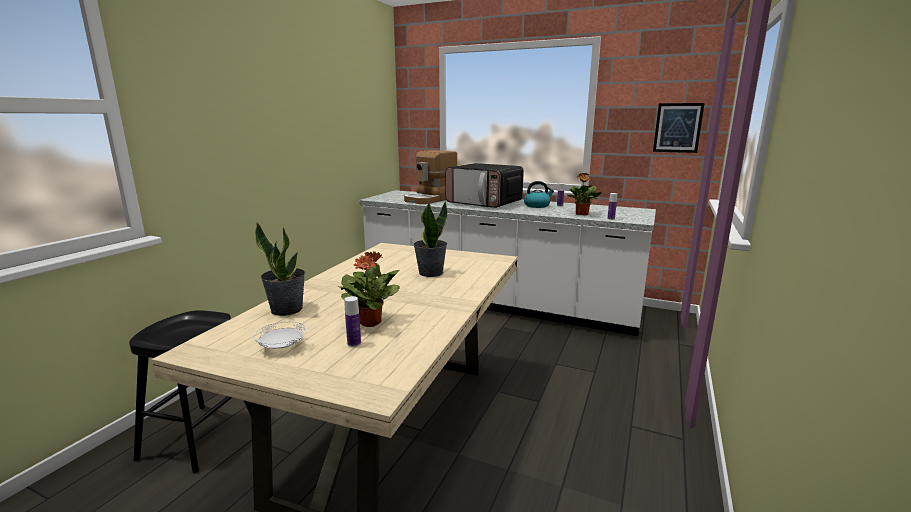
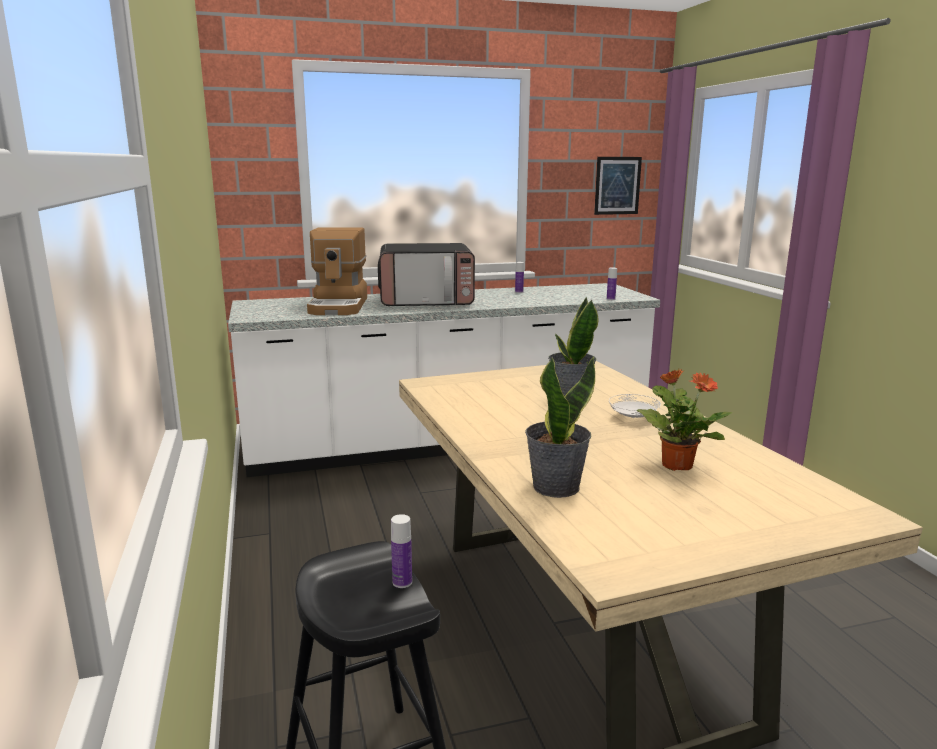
camera: 40 degrees left, 0 degrees up
(282, 347) = (681, 521): white plate -> white plate (633, 418)
(354, 343) = (726, 489): bottle -> bottle (402, 582)
(537, 206) = (496, 295): kettle -> none
(581, 214) = (570, 298): potted plant -> none

